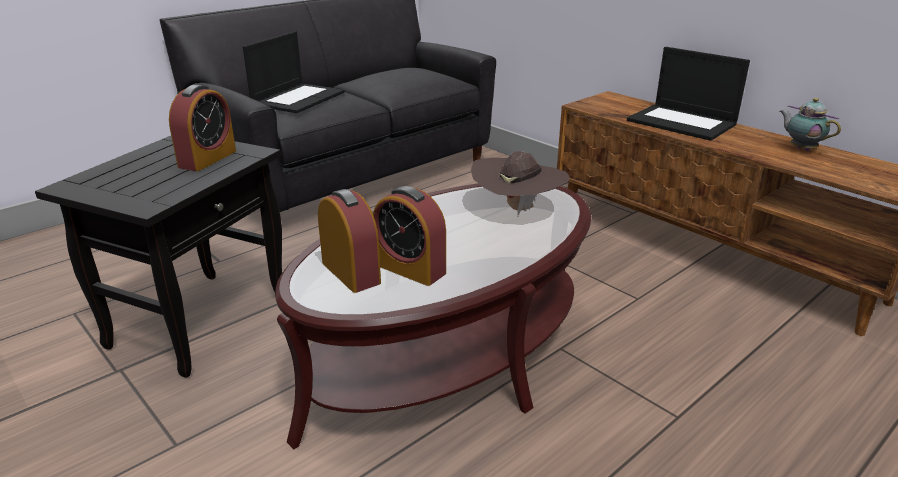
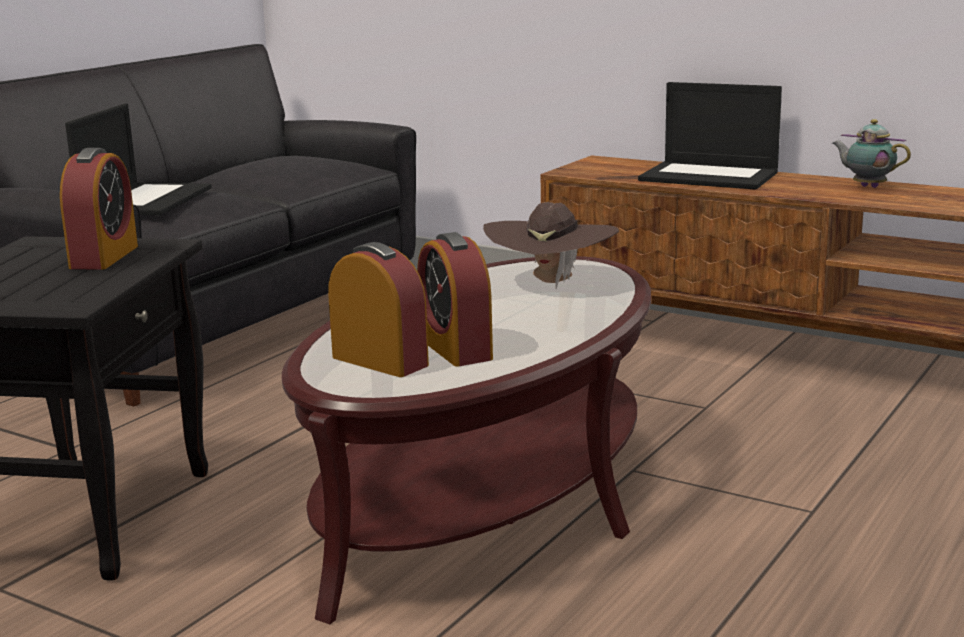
camera: 15 degrees left, 10 degrees down
(410, 268) = (455, 349): alarm clock -> alarm clock turned 45 degrees clockwise

